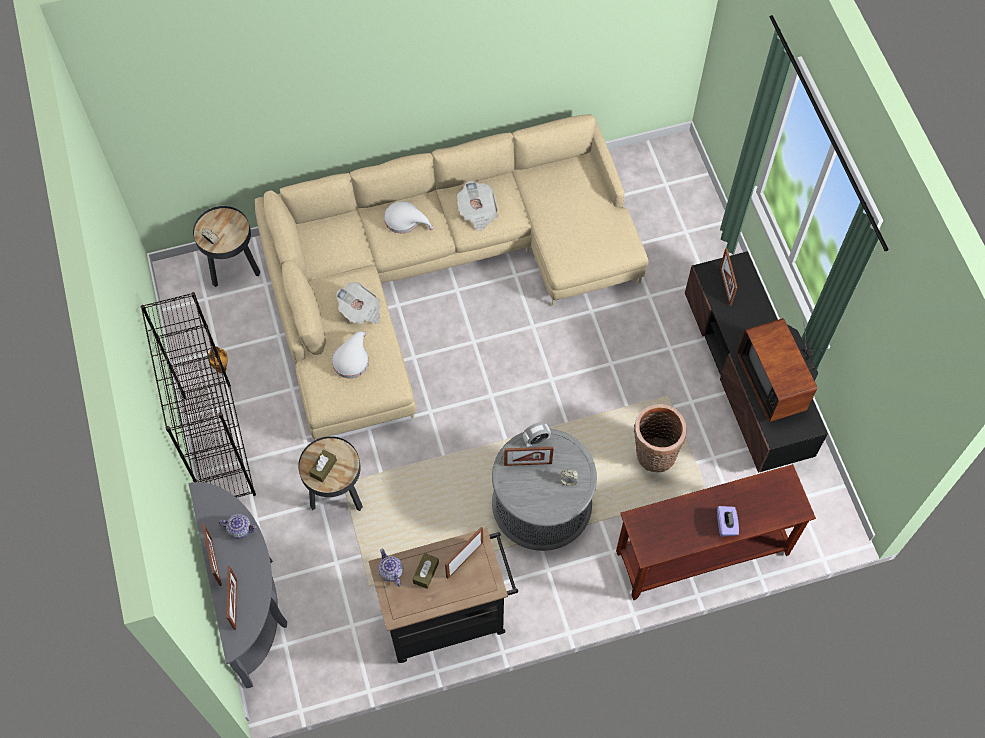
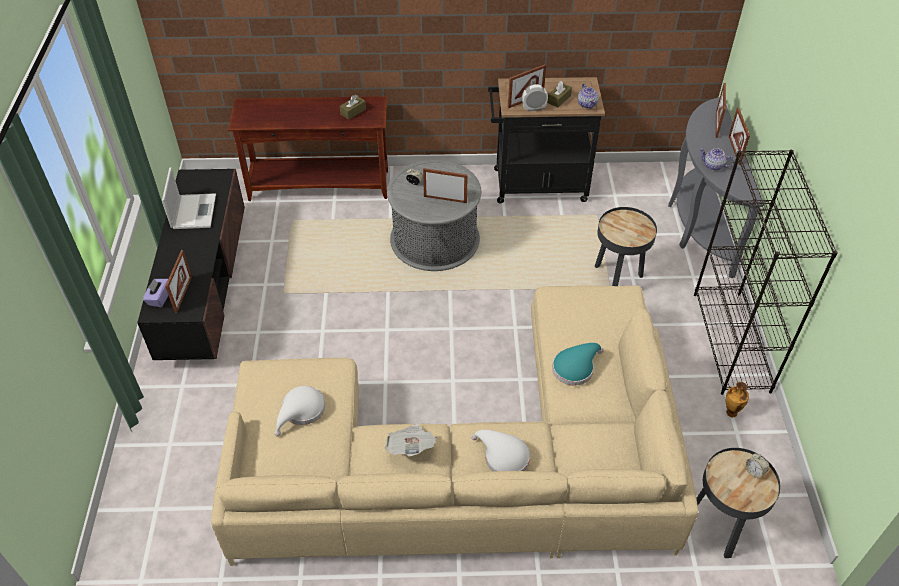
camera: 165 degrees left, 15 degrees down
(323, 468) = (632, 228): brown tissue box -> brown tissue box (353, 111)
(352, 359) = (592, 323): white hat -> white hat (301, 411)
(361, 311) = (575, 367): newspaper -> turquoise hat
(536, 440) = (431, 213): alarm clock -> alarm clock (534, 108)
(653, 455) = (322, 252): basket -> none
(726, 525) = (306, 106): purple tissue box -> purple tissue box (159, 298)
(776, 381) = (193, 211): television -> laptop

